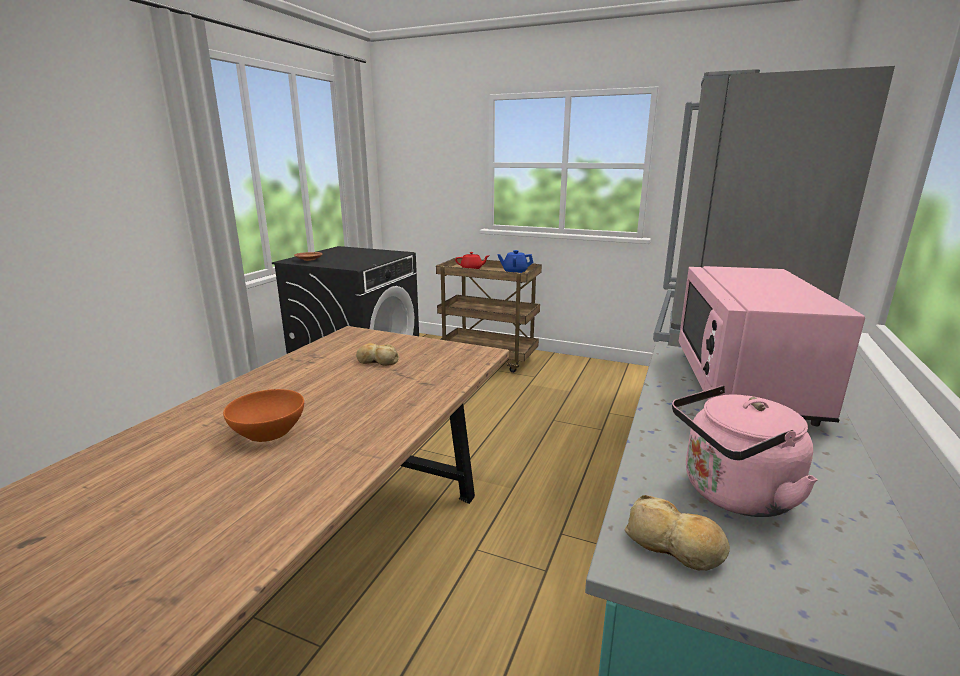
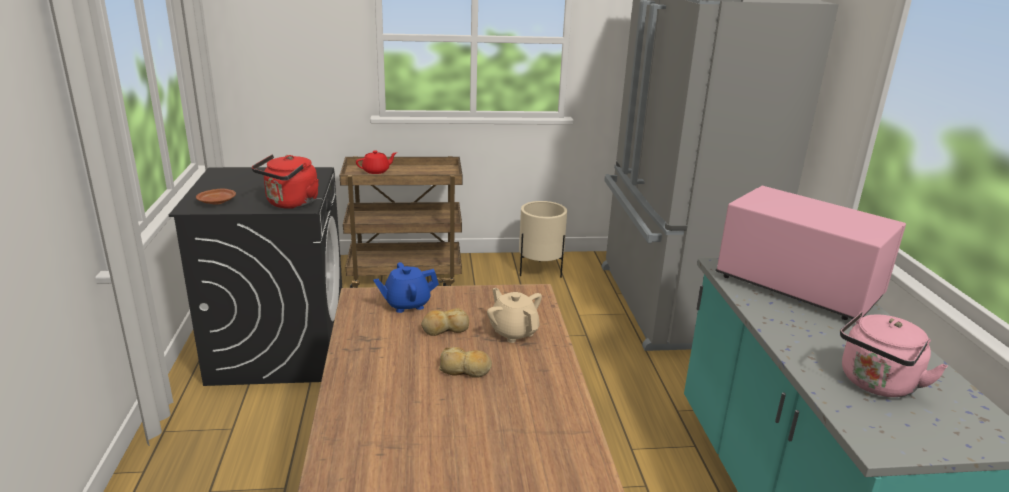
camera: 30 degrees left, 5 degrees up
(268, 431) = (455, 439): orange bowl -> none
(350, 265) = (290, 204): none -> red kettle
(427, 373) = (513, 332): none -> beige teapot
(515, 272) = (434, 171): blue teapot -> blue teapot (406, 304)
(603, 375) = (540, 271): none -> beige planter
(674, 546) = (884, 430): bread -> bread (465, 370)
(744, 384) = (796, 288): pink microwave -> pink microwave turned 150 degrees clockwise

